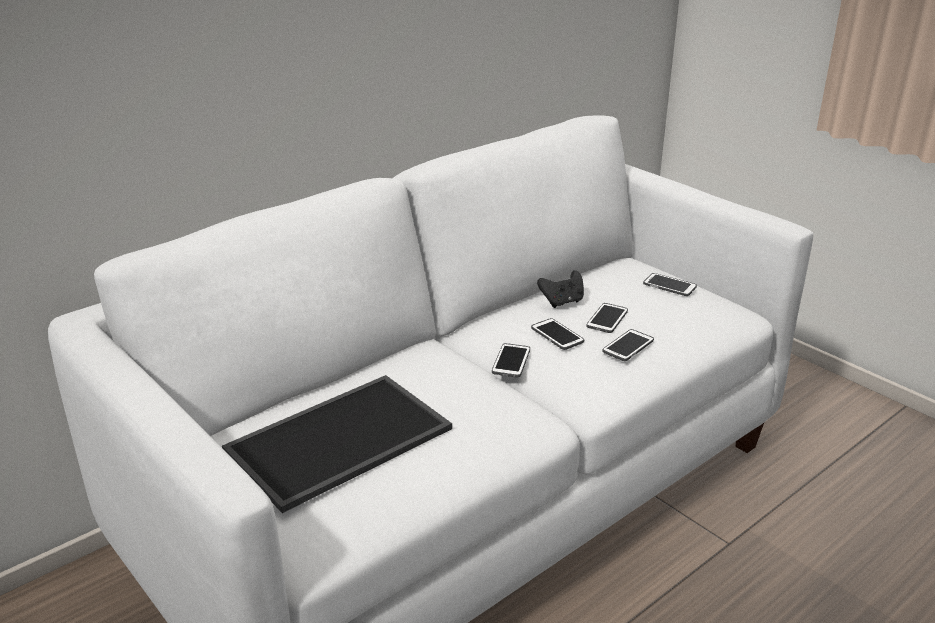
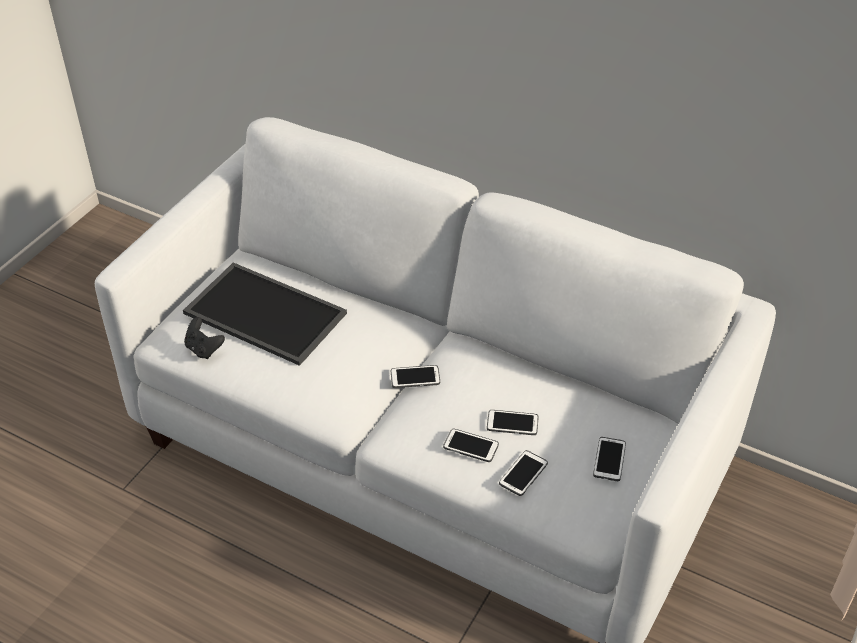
camera: 70 degrees right, 15 degrees up
(557, 335) = (467, 395): phone -> phone (523, 474)
(562, 302) = (528, 386): black game controller -> black game controller (204, 349)

